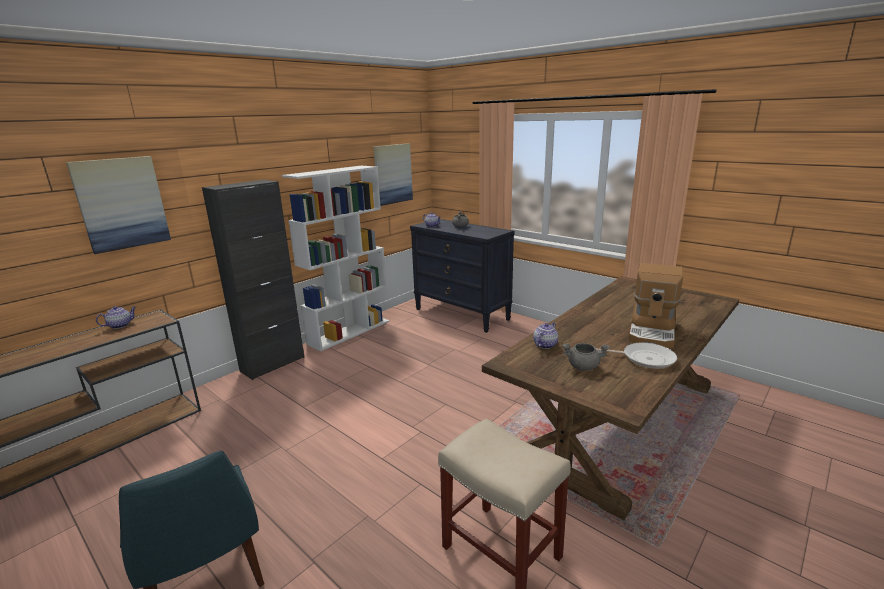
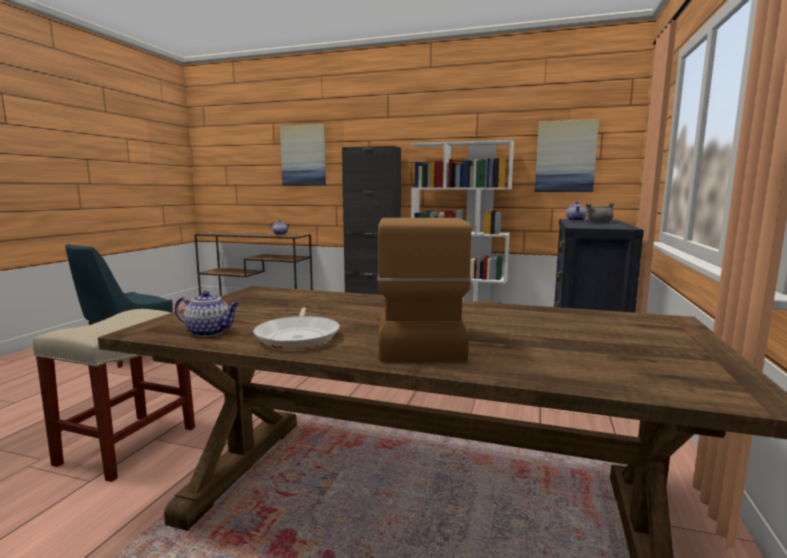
camera: 65 degrees right, 10 degrees down
(545, 344) = (316, 297): teapot -> teapot (210, 332)
(583, 366) = (259, 312): grey cooking pot -> none
(653, 331) = (417, 339): coffee machine -> coffee machine turned 90 degrees clockwise

